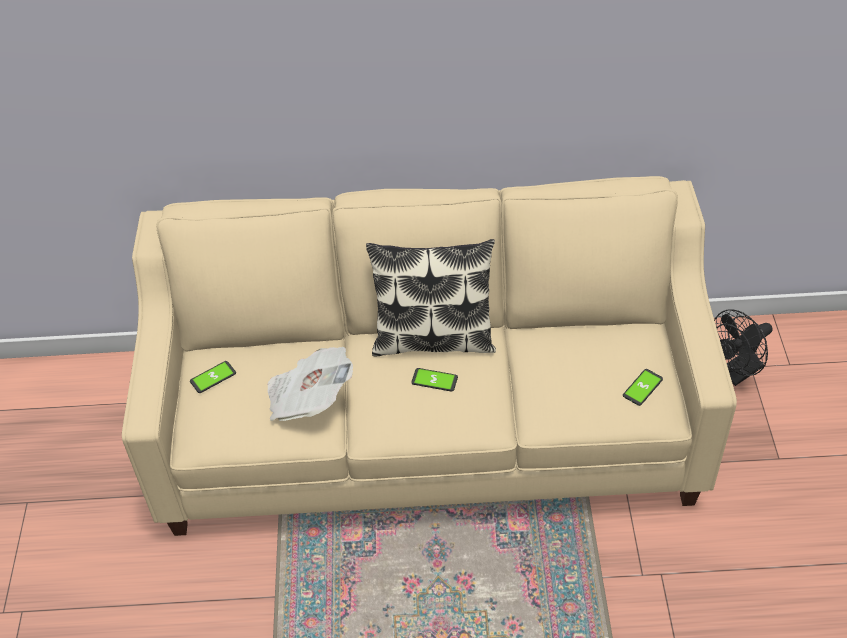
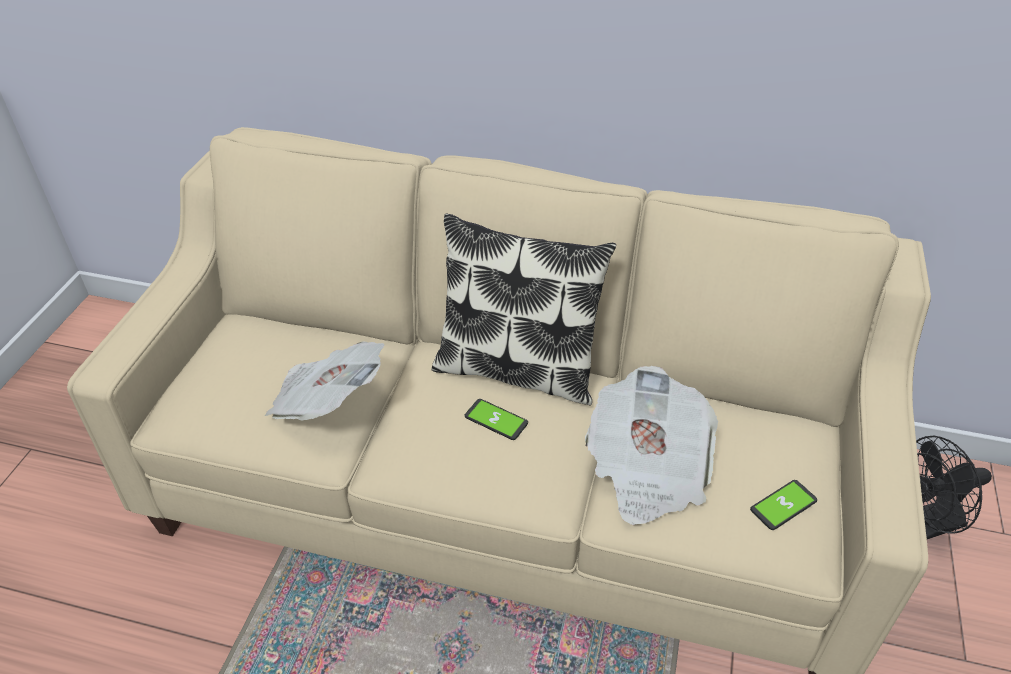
camera: 15 degrees right, 5 degrees down
(213, 377) = (231, 348): phone -> none
(548, 387) = (647, 469): none -> newspaper

